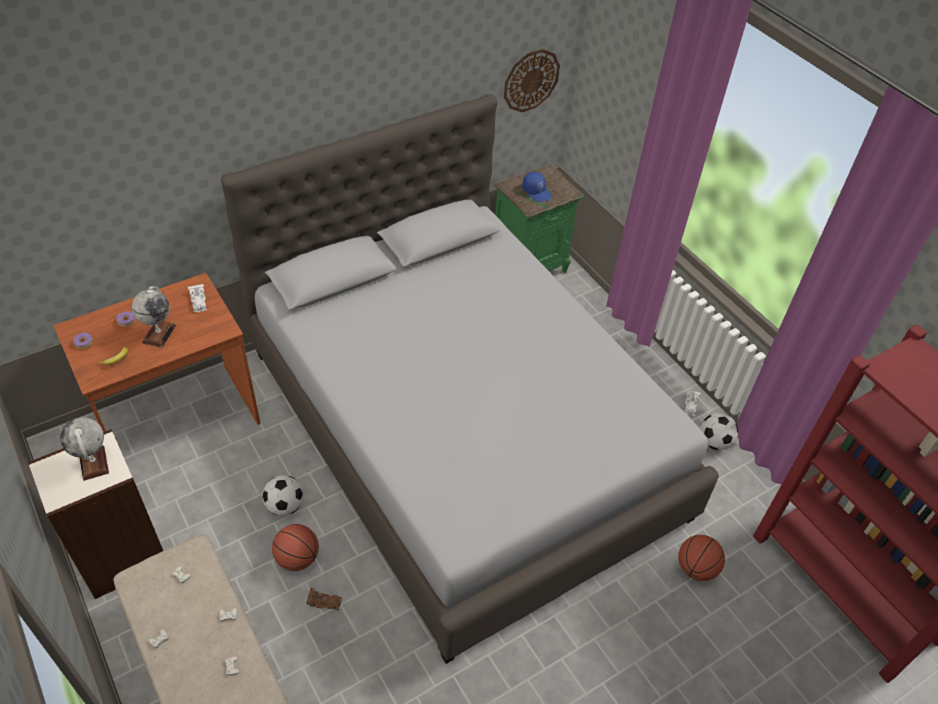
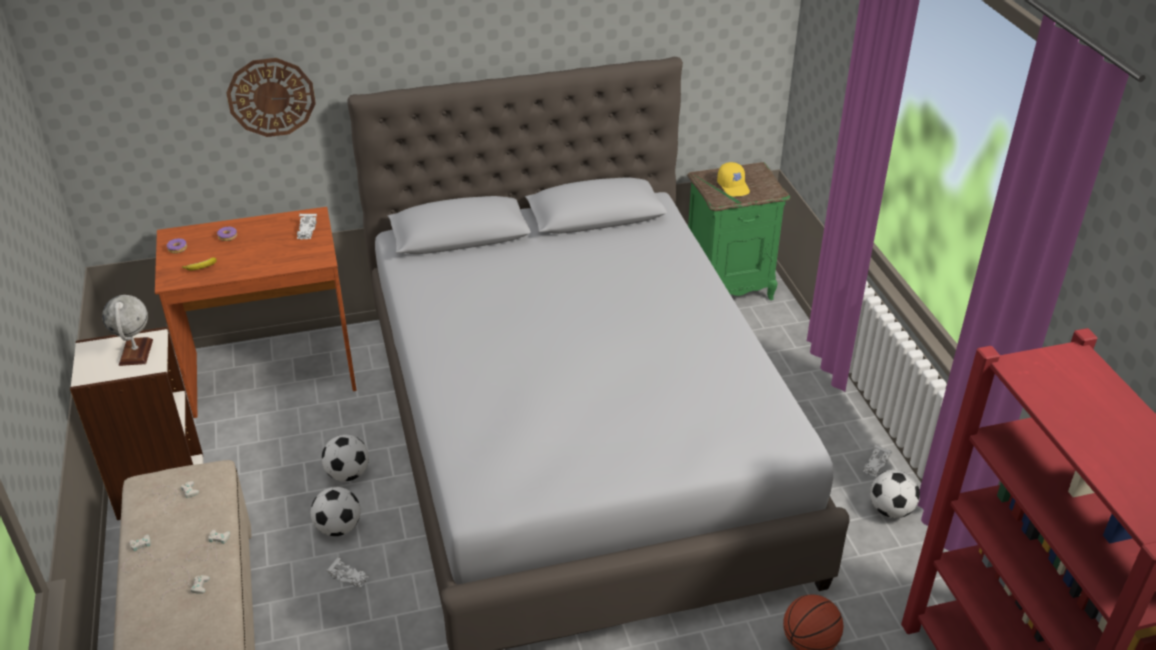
camera: 20 degrees right, 10 degrees down
(159, 333) = (253, 252): globe -> none
(297, 558) = (338, 527): basketball -> football
(324, 602) = (349, 576): brown toy car -> white toy car
(531, 80) = (734, 51): wall clock -> wall clock (271, 97)
(537, 192) = (734, 186): blue cap -> yellow cap

